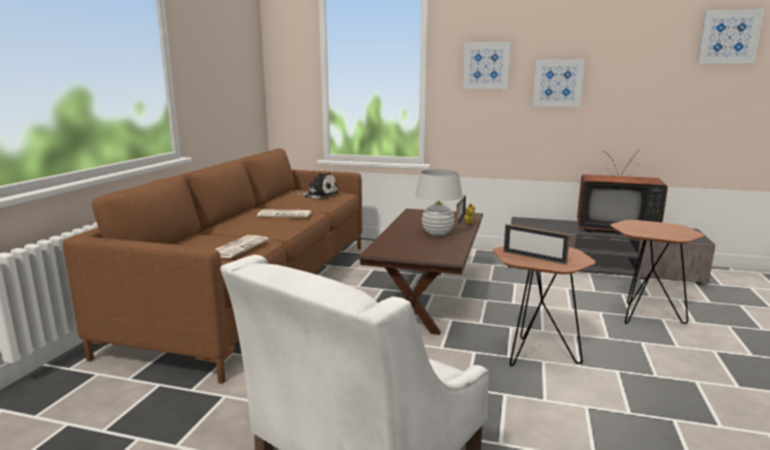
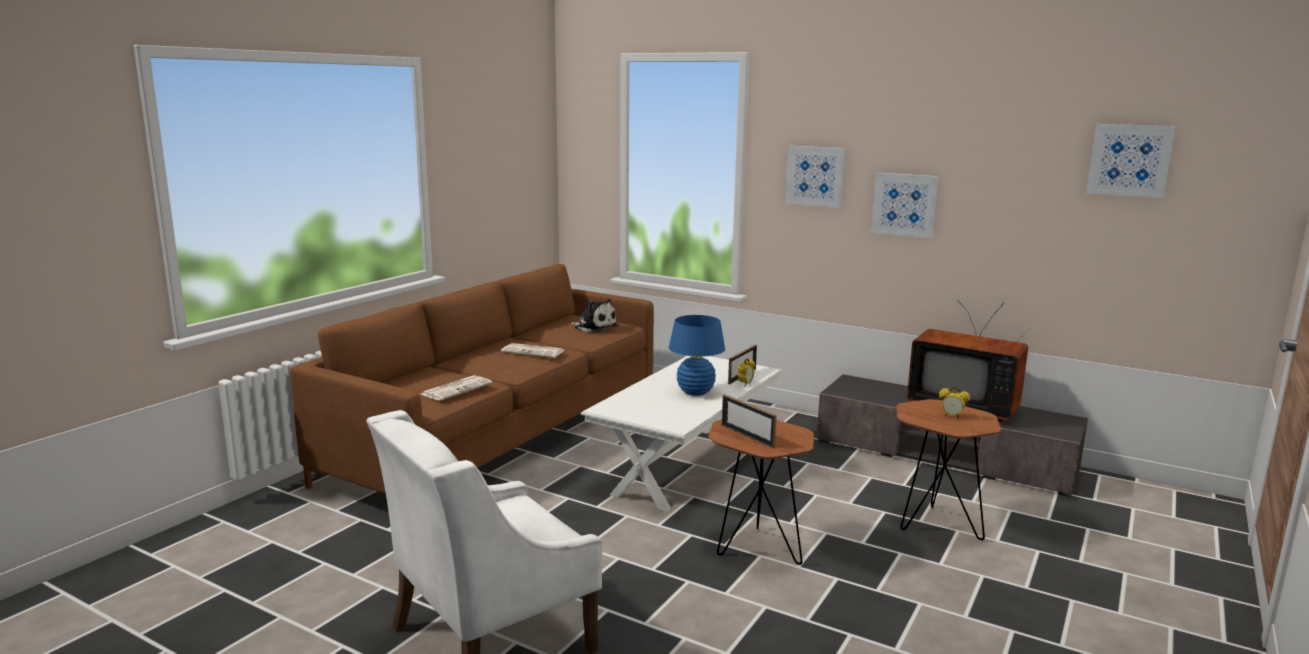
camera: 15 degrees right, 0 degrees up
(427, 296) = (686, 466): brown coffee table -> white coffee table
(437, 233) = (695, 392): white table lamp -> blue table lamp
(659, 229) = (952, 416): none -> alarm clock

